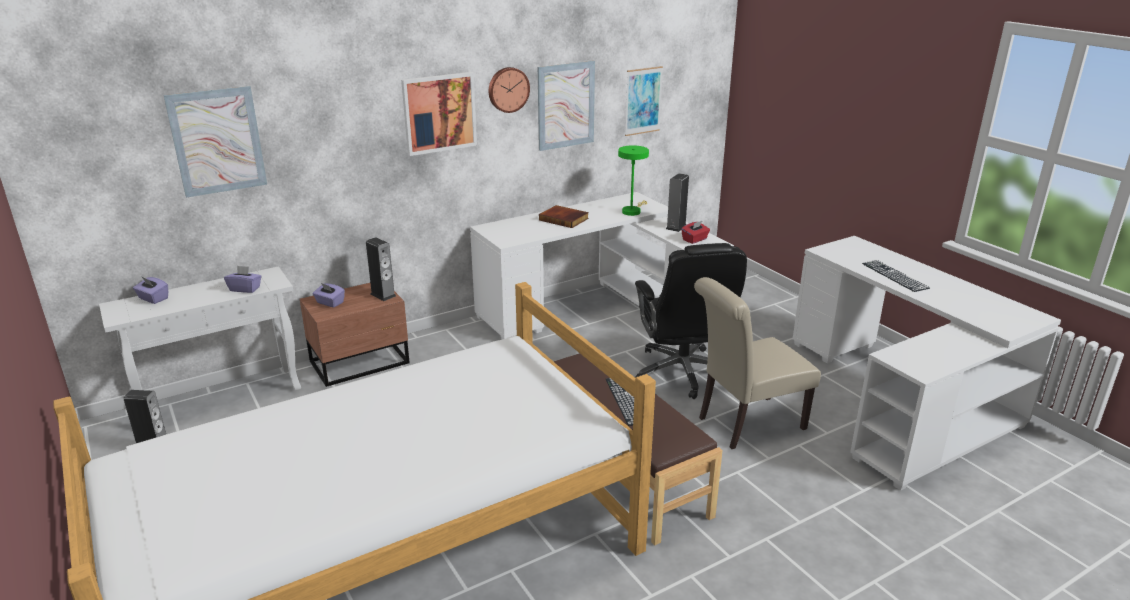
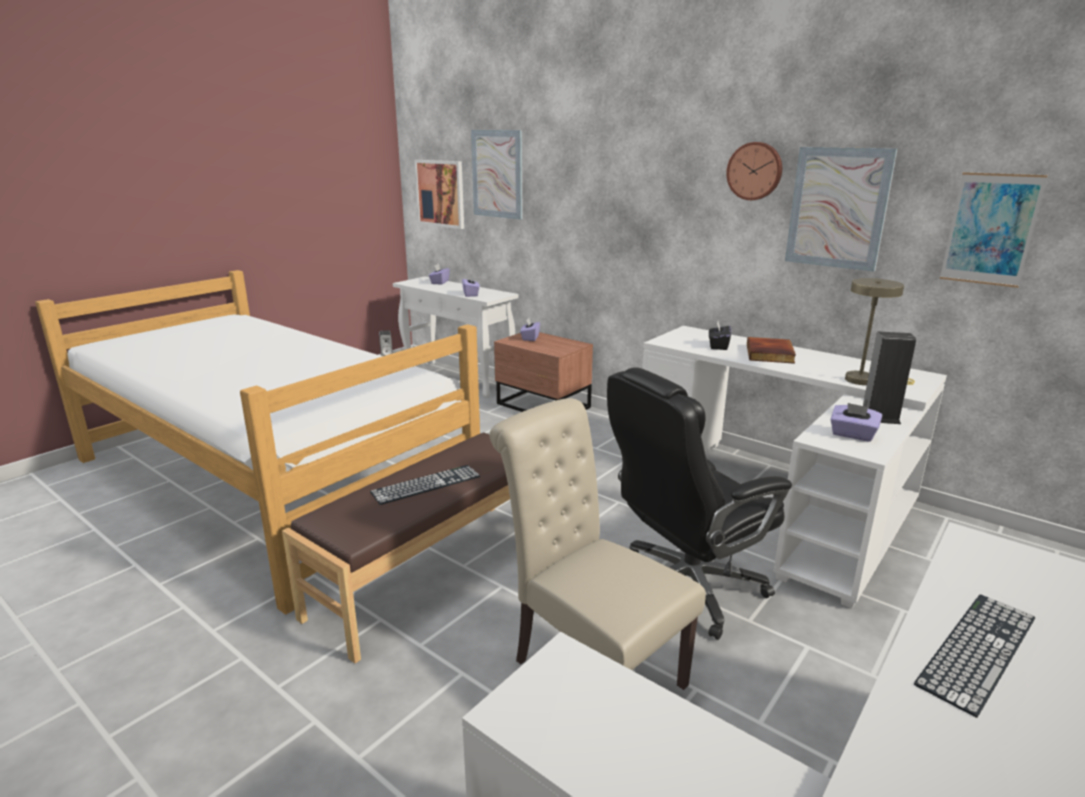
camera: 70 degrees right, 5 degrees down
(383, 295) = (561, 349): speaker -> none
(439, 113) = (670, 185): picture -> picture (440, 193)
(533, 228) = (718, 346): none -> black tissue box
(632, 211) = (865, 380): green table lamp -> beige table lamp
(695, 240) = (852, 435): red tissue box -> purple tissue box

